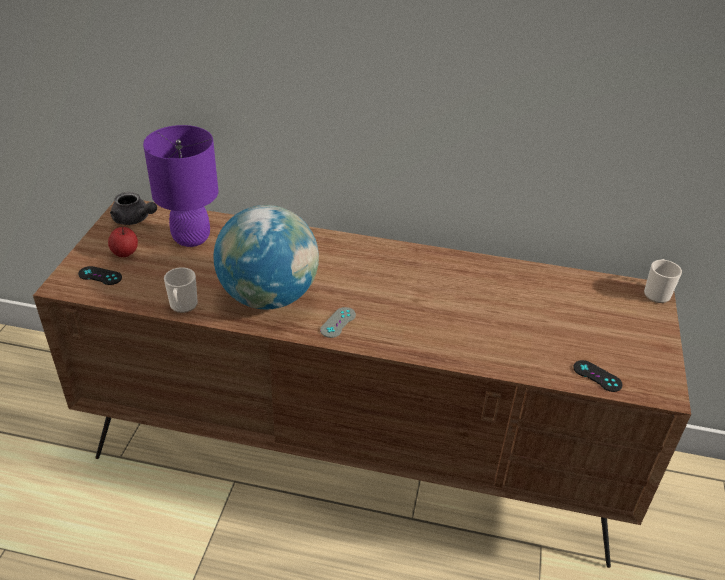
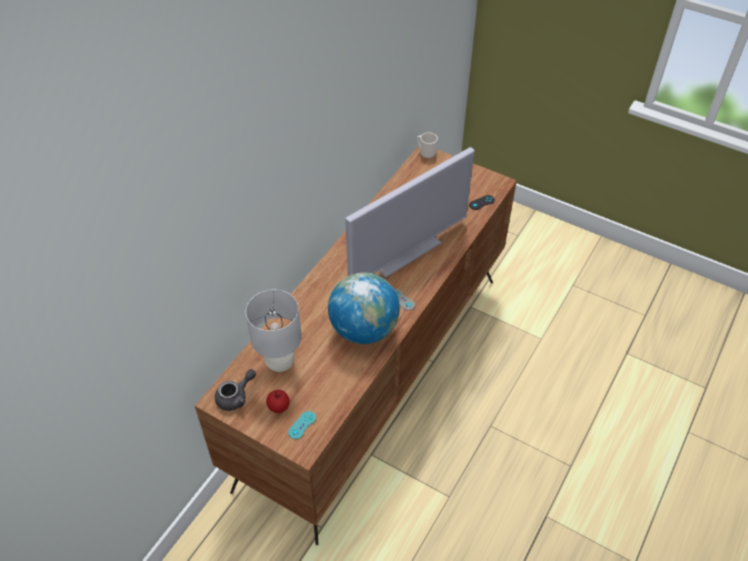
camera: 70 degrees left, 10 degrees up
(100, 276) = (302, 425): black game controller -> turquoise game controller
(182, 306) = (356, 378): mug -> none
(193, 240) = (281, 362): purple table lamp -> grey table lamp
(432, 309) = (405, 252): none -> television

